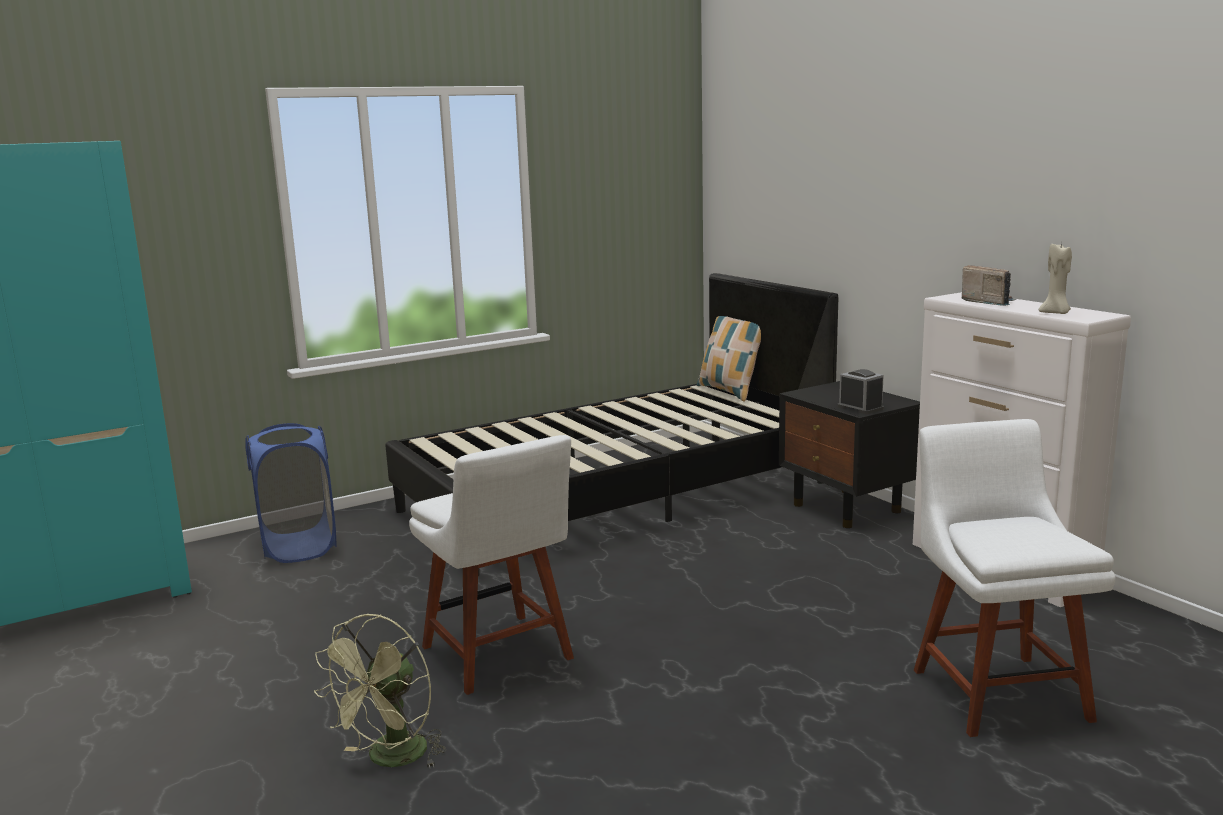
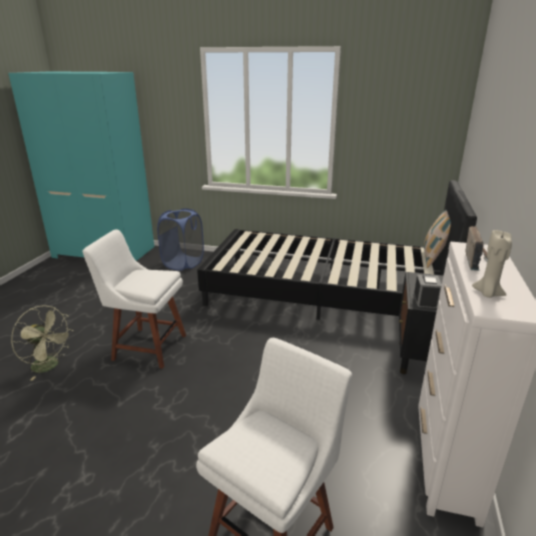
camera: 45 degrees right, 10 degrees up
(391, 759) = (50, 366): green fan -> green fan turned 135 degrees counterclockwise
(500, 656) = (146, 346): white chair -> white chair turned 90 degrees clockwise

